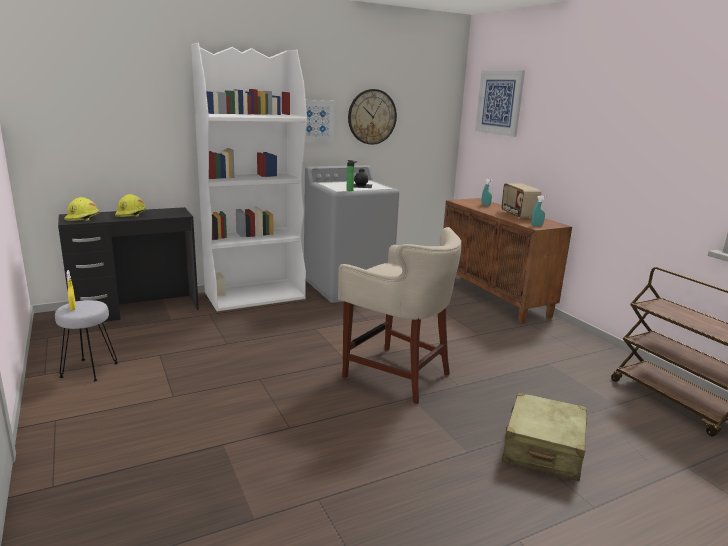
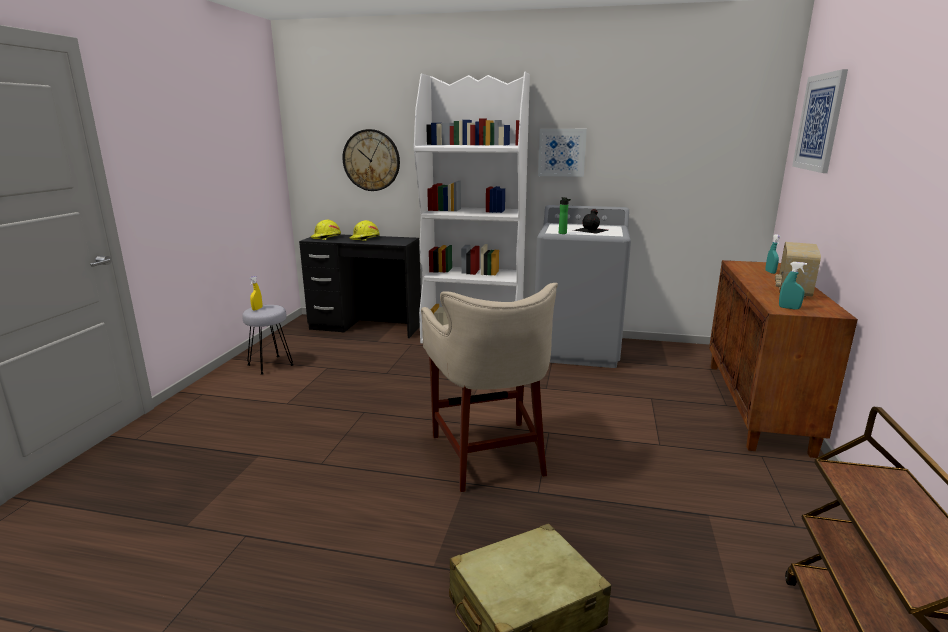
camera: 40 degrees right, 0 degrees up
(372, 117) = (638, 148): wall clock -> wall clock (371, 160)

